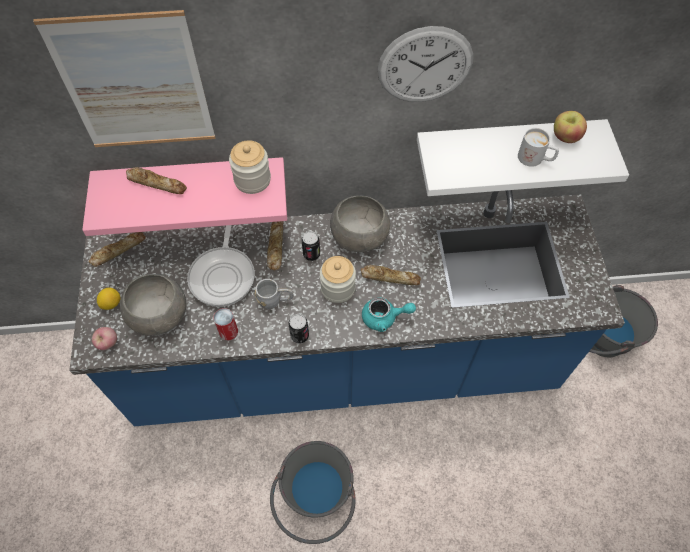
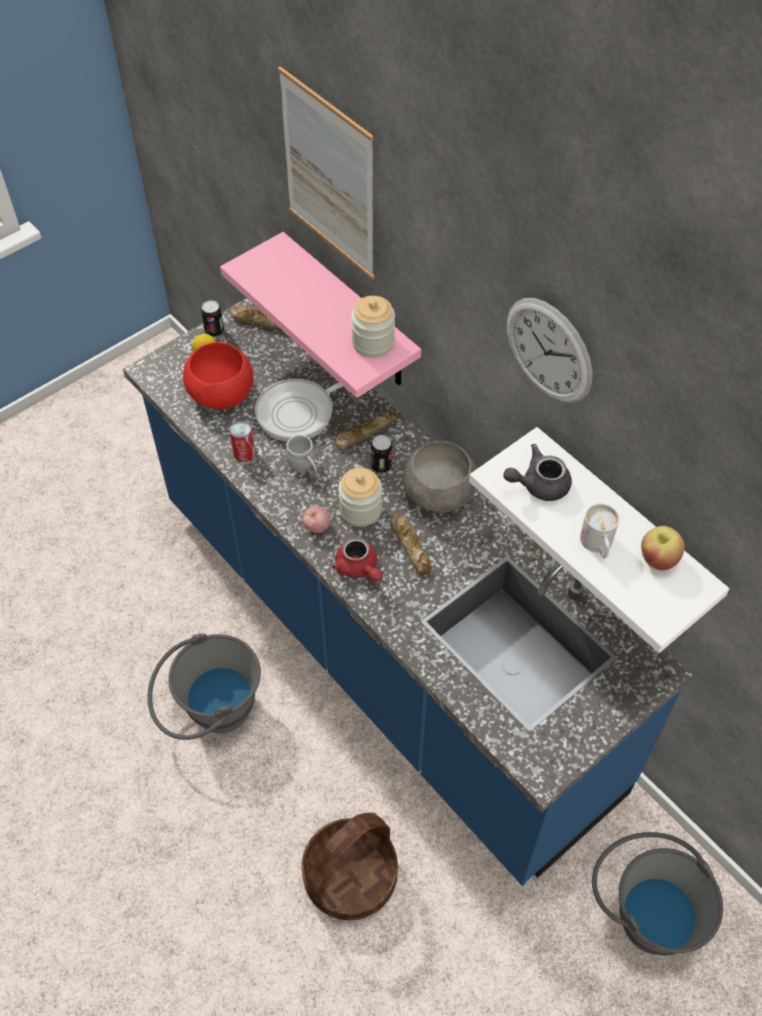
camera: 55 degrees right, 5 degrees down
(108, 343) = (166, 376): apple -> apple (317, 527)
(157, 183) = (309, 281): bread -> none
(159, 314) = (221, 393): grey bowl -> red bowl
(299, 336) = (283, 510): can -> can (214, 331)
(384, 318) = (358, 568): turquoise teapot -> red teapot
(466, 159) = (538, 485): none -> grey teapot
(487, 483) = (350, 877): none -> basket

